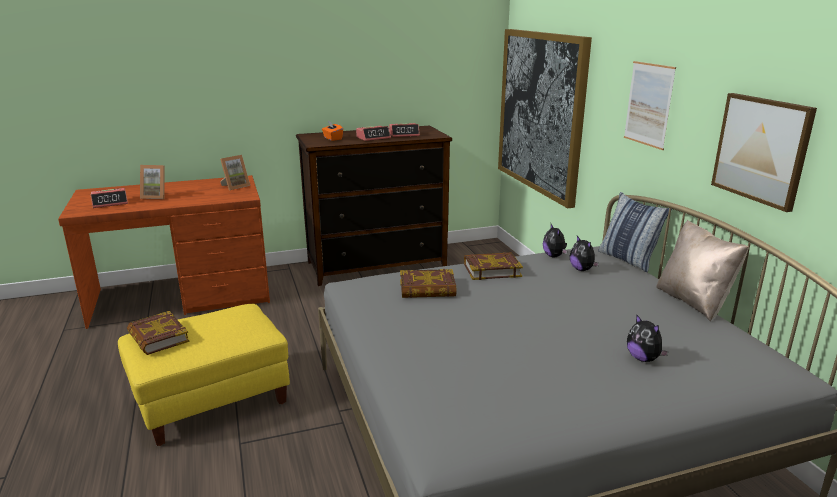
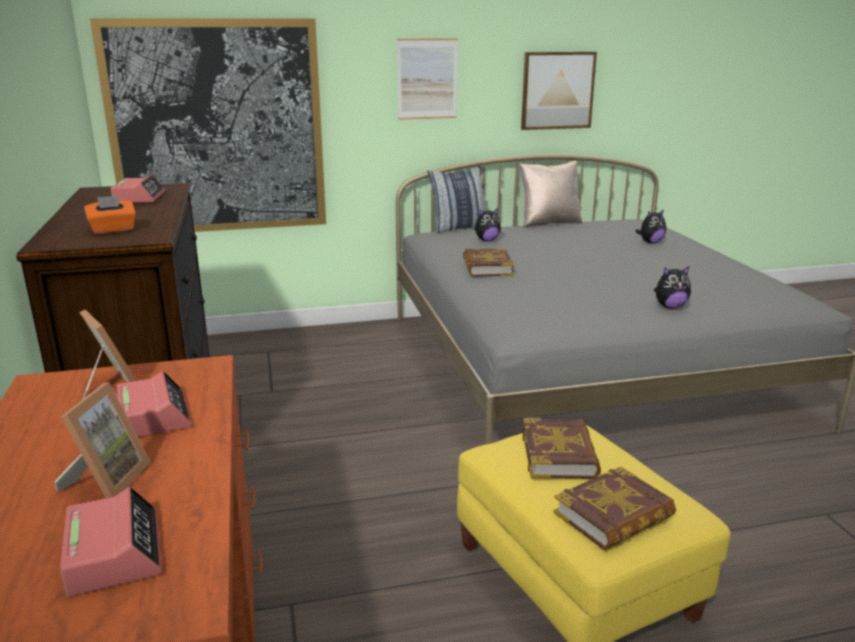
camera: 85 degrees left, 0 degrees up
(373, 138) = (142, 210): alarm clock -> alarm clock (154, 416)
(427, 289) = (539, 292): book -> book (559, 455)
(554, 256) = (450, 246): plush toy -> plush toy (670, 307)

